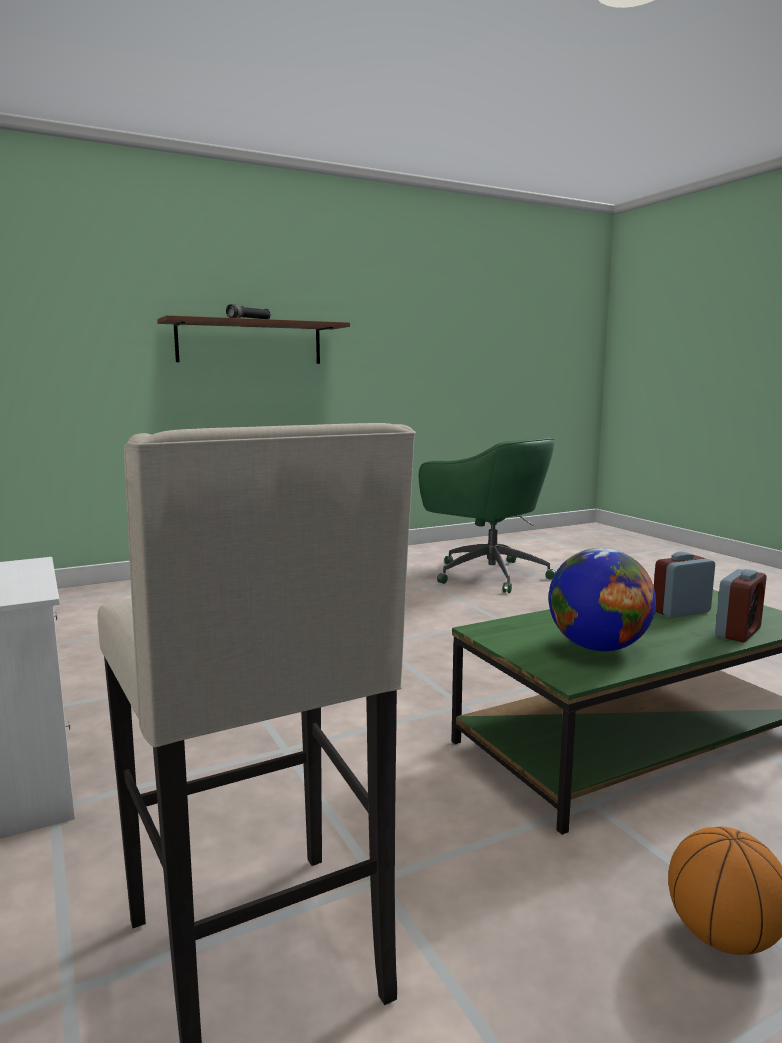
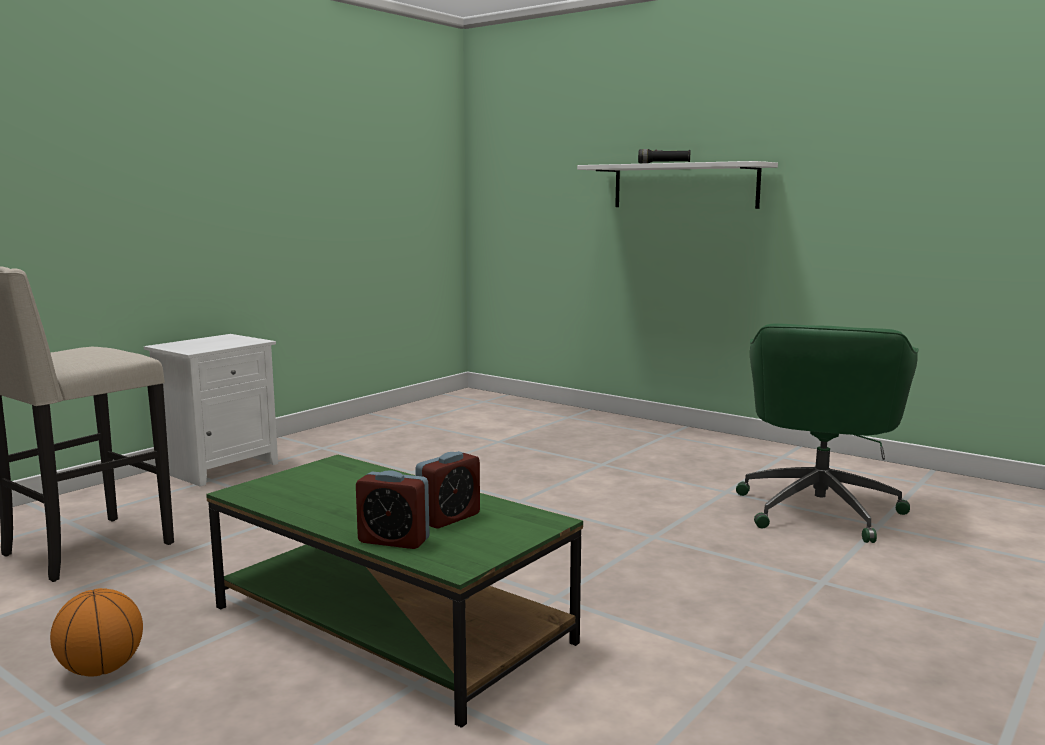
camera: 65 degrees right, 0 degrees up
(250, 342) = (684, 186): brown shelf -> white shelf
(598, 647) = (314, 495): globe -> none
(681, 612) = (448, 518): alarm clock -> alarm clock turned 90 degrees clockwise

